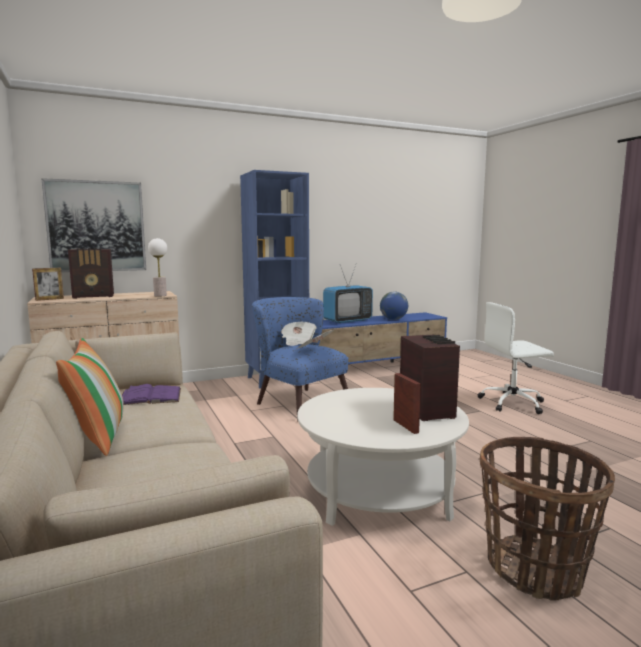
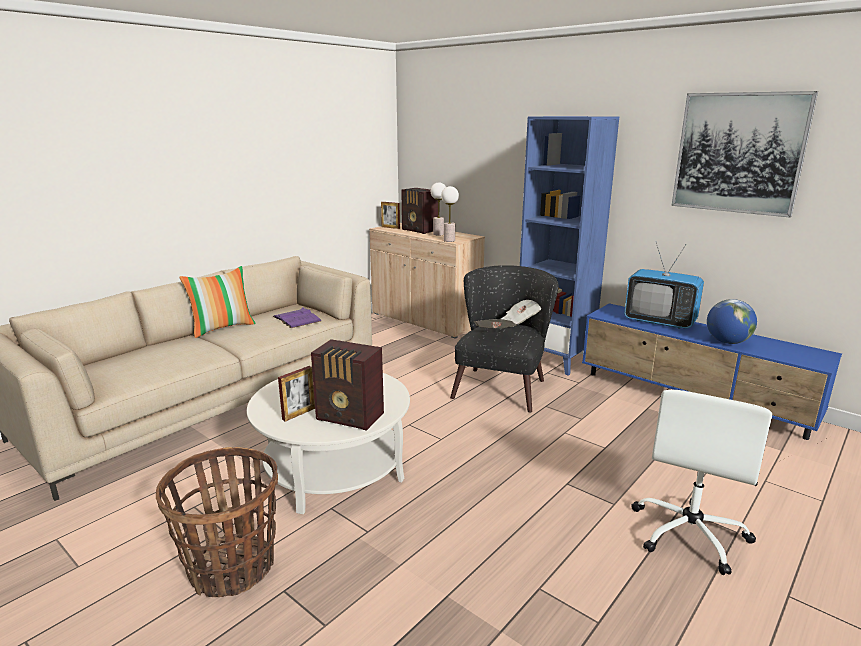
camera: 65 degrees right, 10 degrees up
(96, 226) = (439, 168): picture -> picture (738, 153)
(126, 295) = (438, 234): none -> table lamp
(297, 401) = (503, 385): blue armchair -> black armchair
(427, 409) = (350, 417): radio -> radio turned 60 degrees clockwise
(513, 403) = (689, 533): white office chair -> white office chair turned 120 degrees counterclockwise

